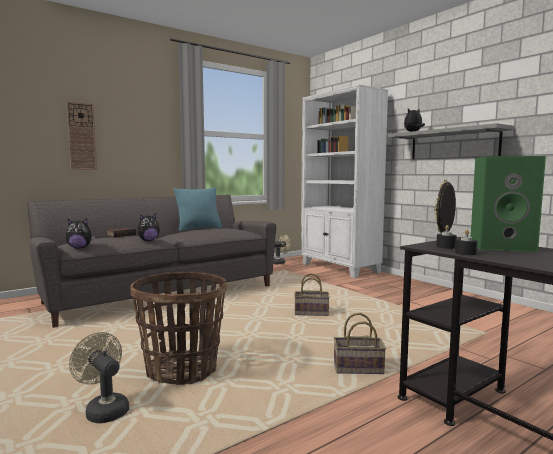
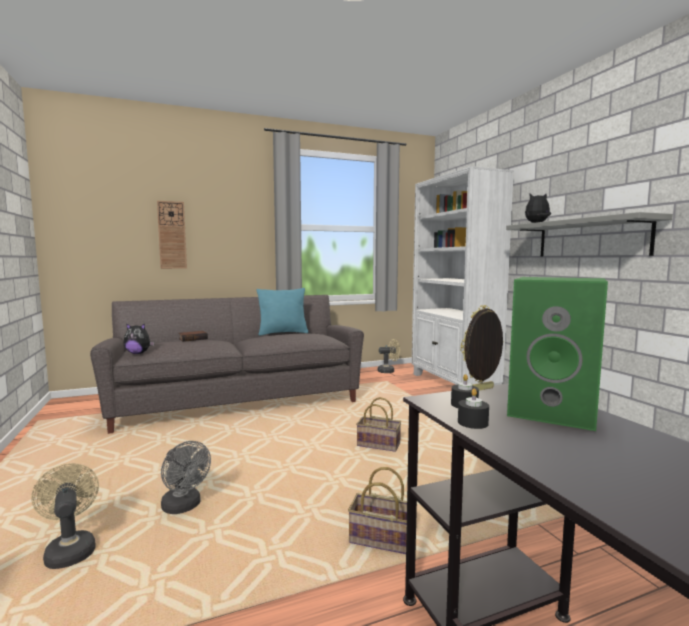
camera: 15 degrees right, 0 degrees up
(148, 240) = (213, 347): plush toy -> none
(182, 369) = (184, 507): basket -> grey fan

